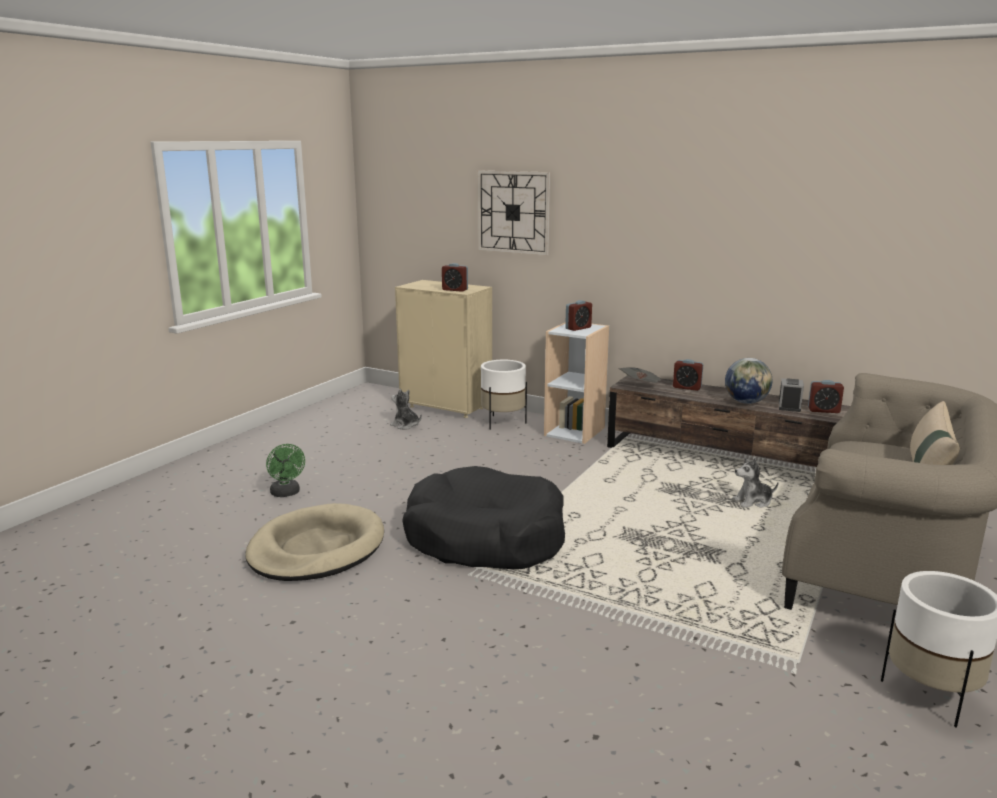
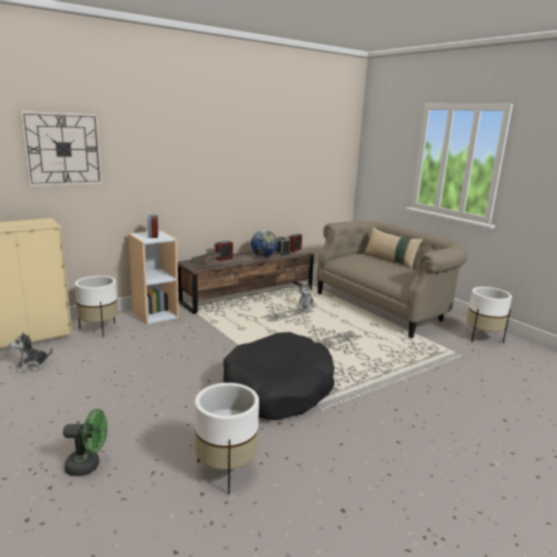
camera: 65 degrees left, 0 degrees up
(316, 548) = (226, 470): beige dog bed -> white planter
(455, 290) = (35, 225): alarm clock -> none

